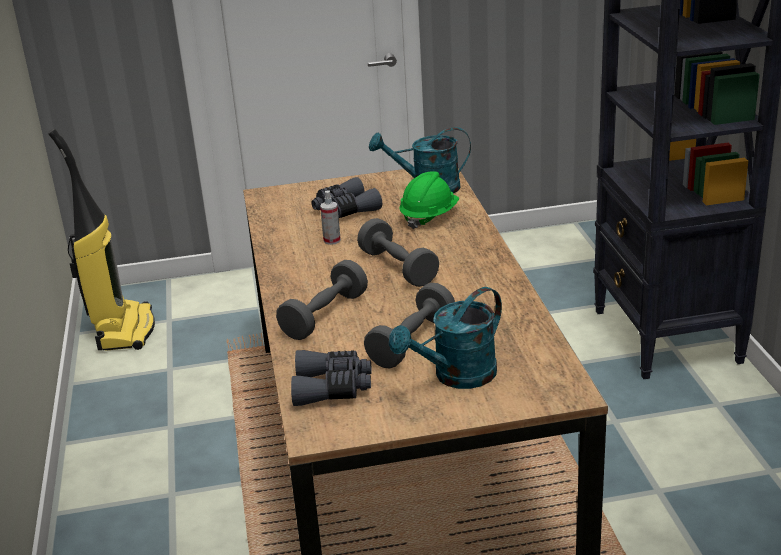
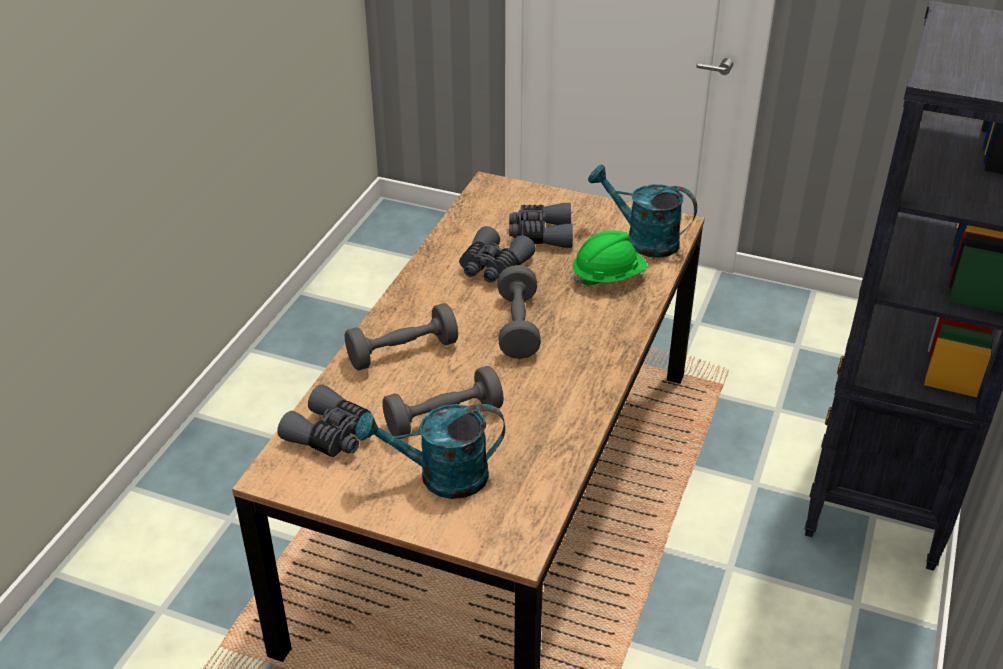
camera: 30 degrees right, 10 degrees up
(123, 330) = (381, 255): vacuum cleaner -> none
(332, 240) = (493, 267): spray bottle -> grey binoculars

